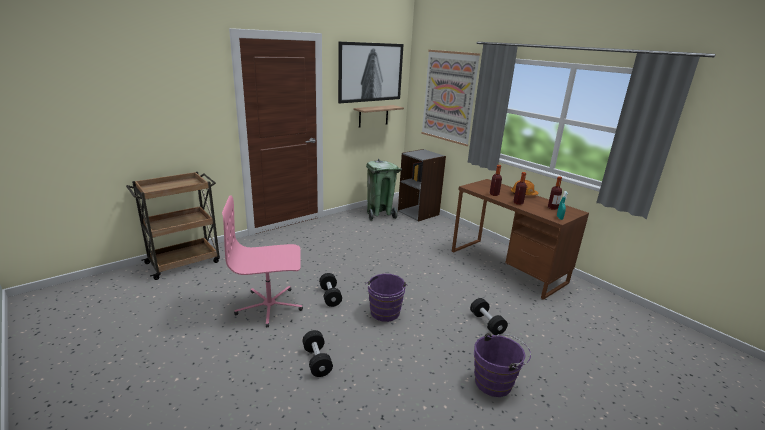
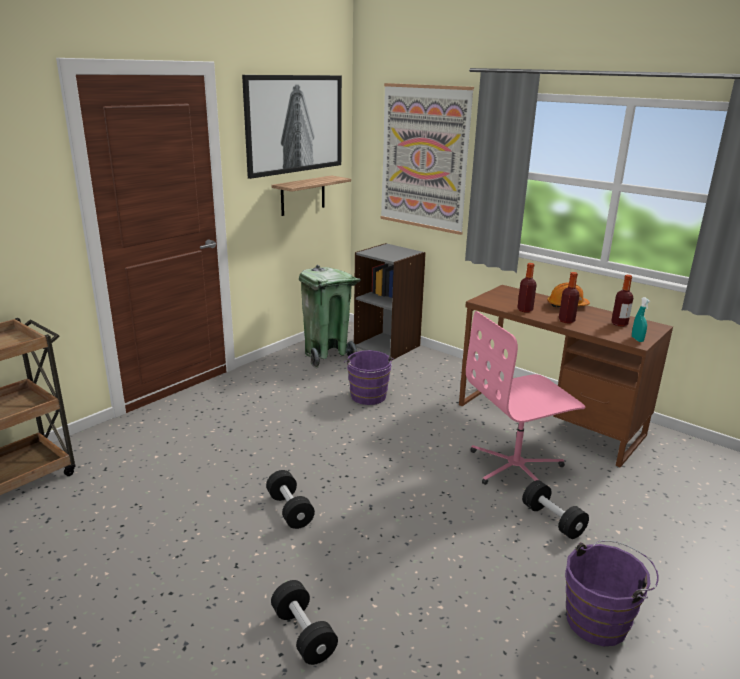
camera: 10 degrees left, 0 degrees up
(270, 306) = (191, 545): pink office chair -> pink office chair (516, 467)
(384, 314) = (389, 528): purple bucket -> purple bucket (368, 398)

